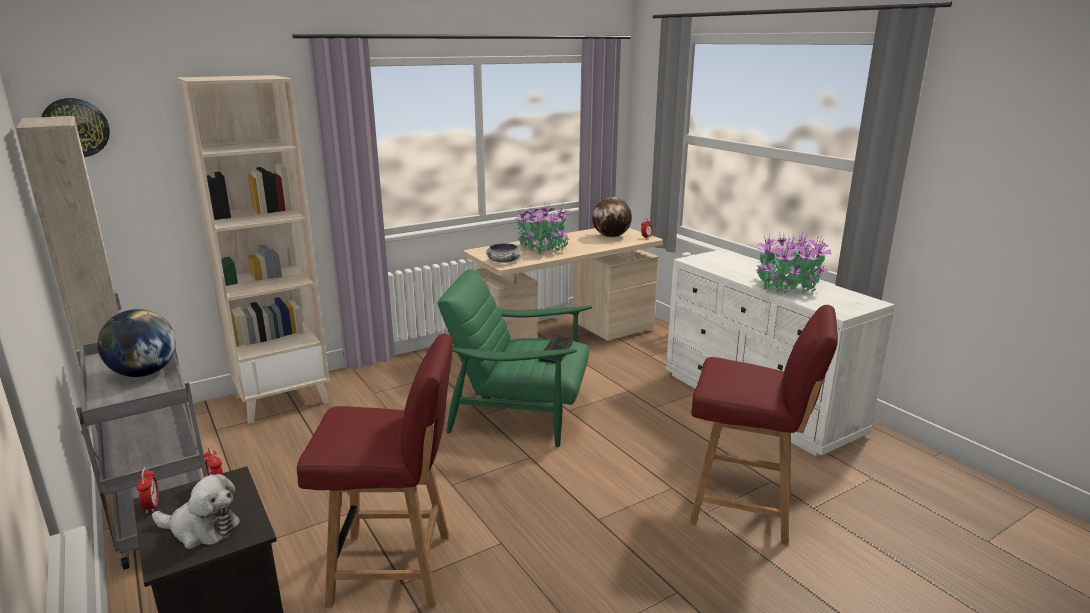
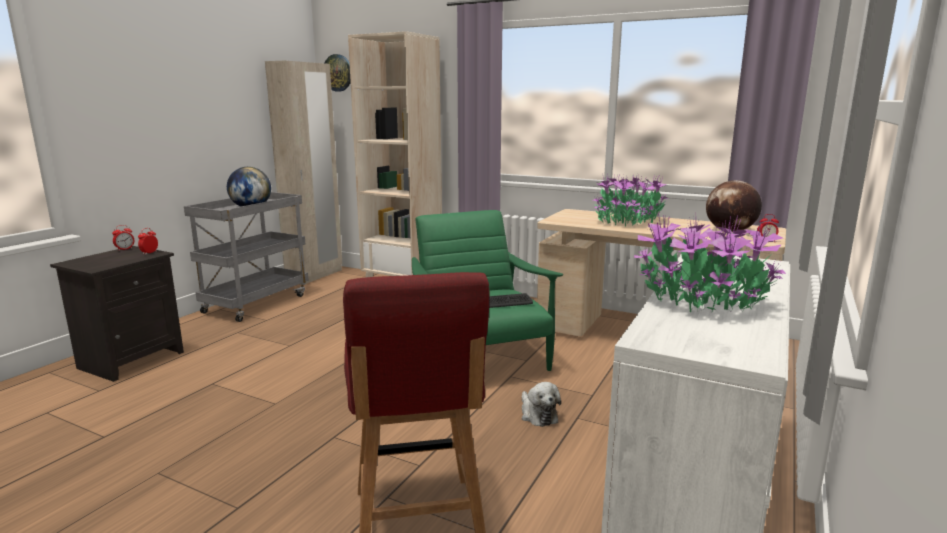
camera: 60 degrees right, 5 degrees down
(201, 529) = (100, 260): plush toy -> plush toy (537, 414)
(395, 569) = (227, 376): red chair -> none
(503, 261) = (562, 219): bowl -> none

